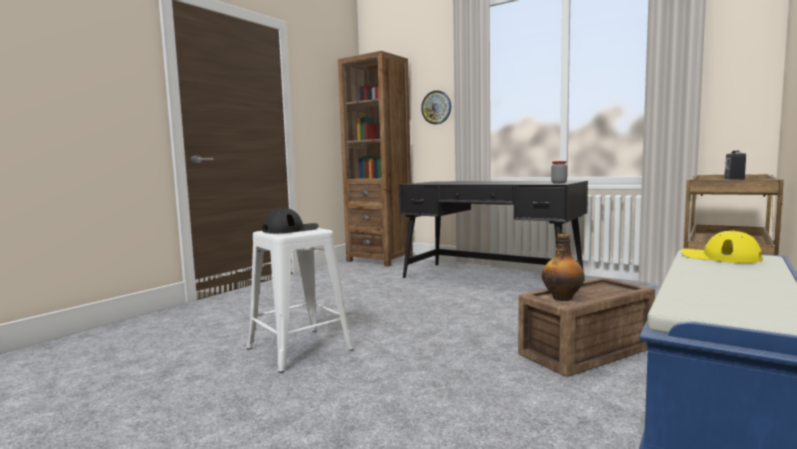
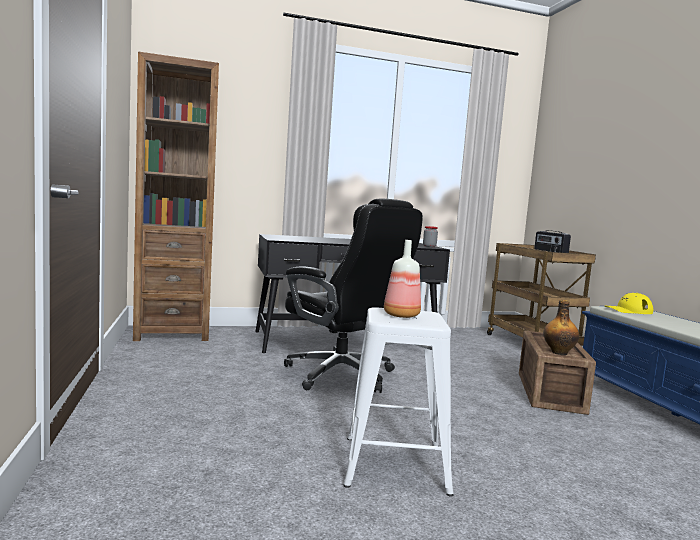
camera: 50 degrees left, 0 degrees up
(290, 230) = (400, 315): black cap -> bottle
(417, 299) = (342, 375): none -> black office chair
(436, 107) = (254, 146): wall clock -> none

